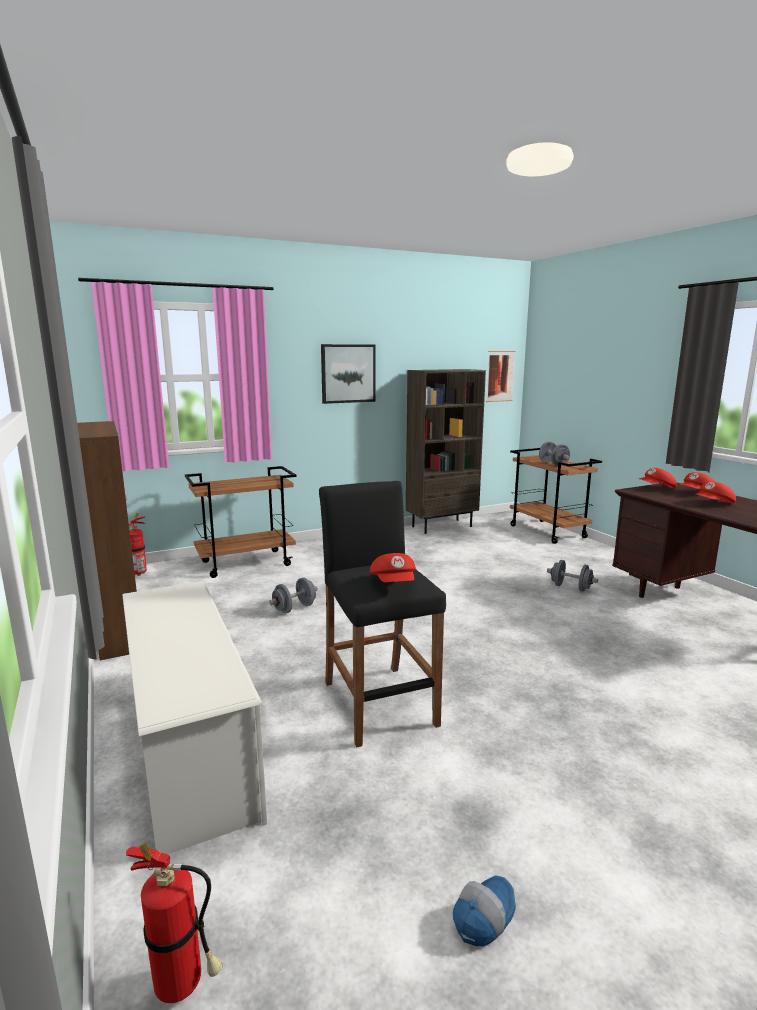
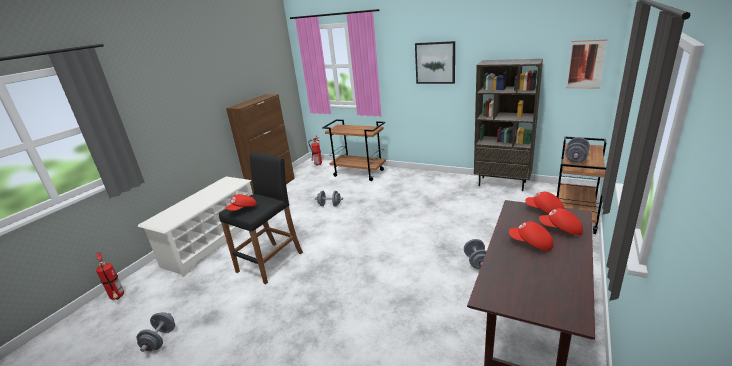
camera: 55 degrees right, 10 degrees up
(482, 916) = (160, 340): cap -> grey dumbbell

